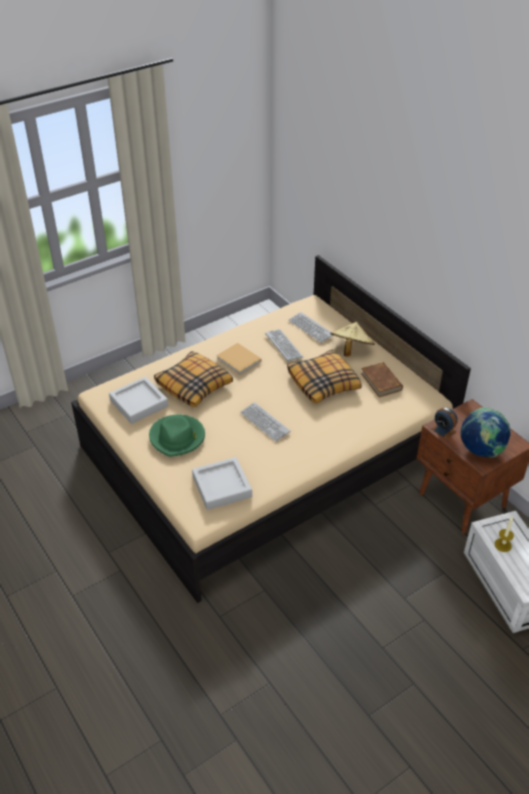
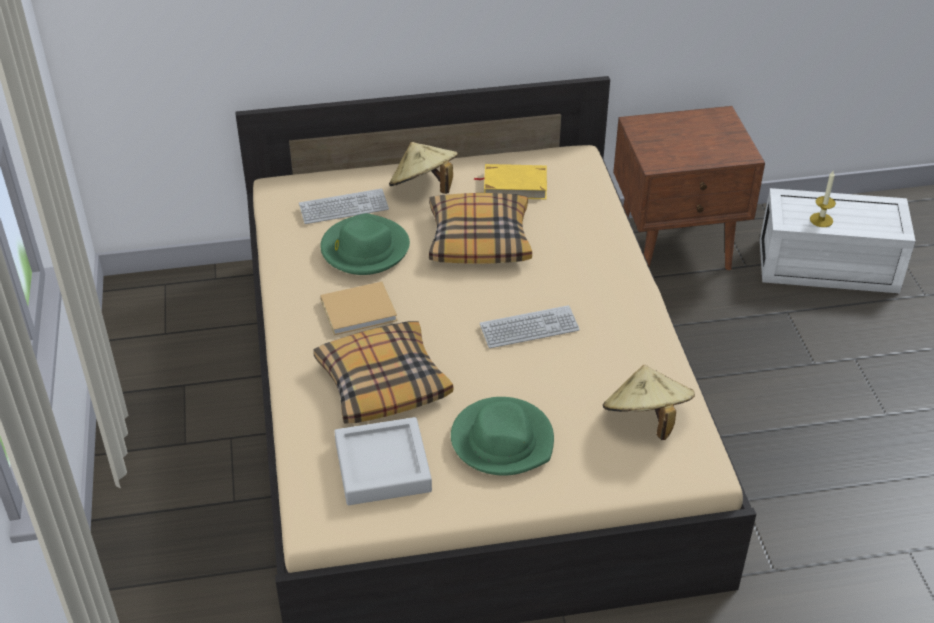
camera: 65 degrees left, 0 degrees up
(222, 486) = (646, 420): grey tray -> beige hat
(283, 345) = (364, 249): keyboard -> green hat
(381, 381) = (514, 185): brown book -> yellow book
(443, 430) = (665, 161): alarm clock -> none
(481, 450) = (719, 146): globe -> none

